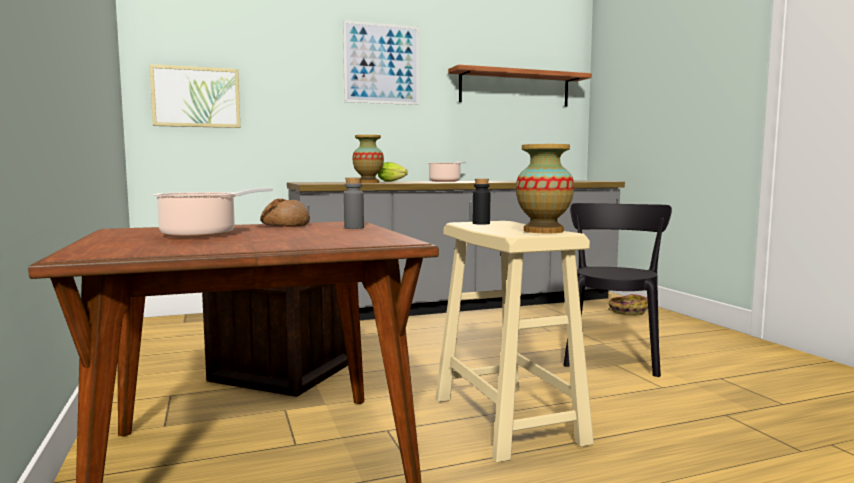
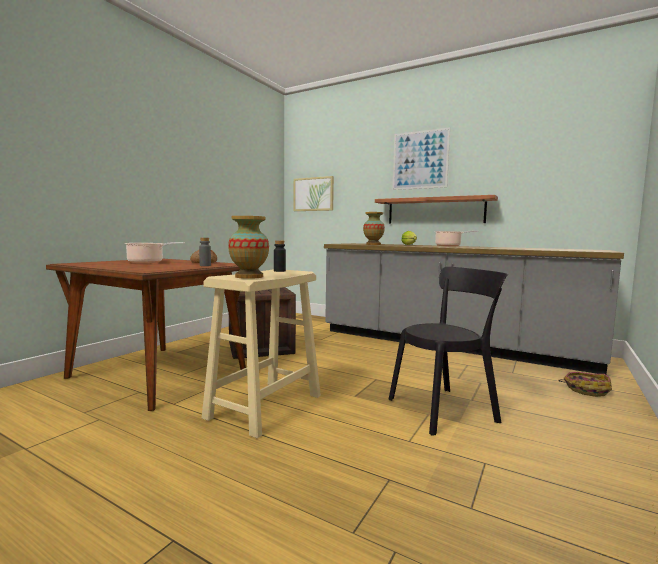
camera: 50 degrees right, 0 degrees up
(515, 88) = (542, 164): shelf -> shelf (435, 211)

